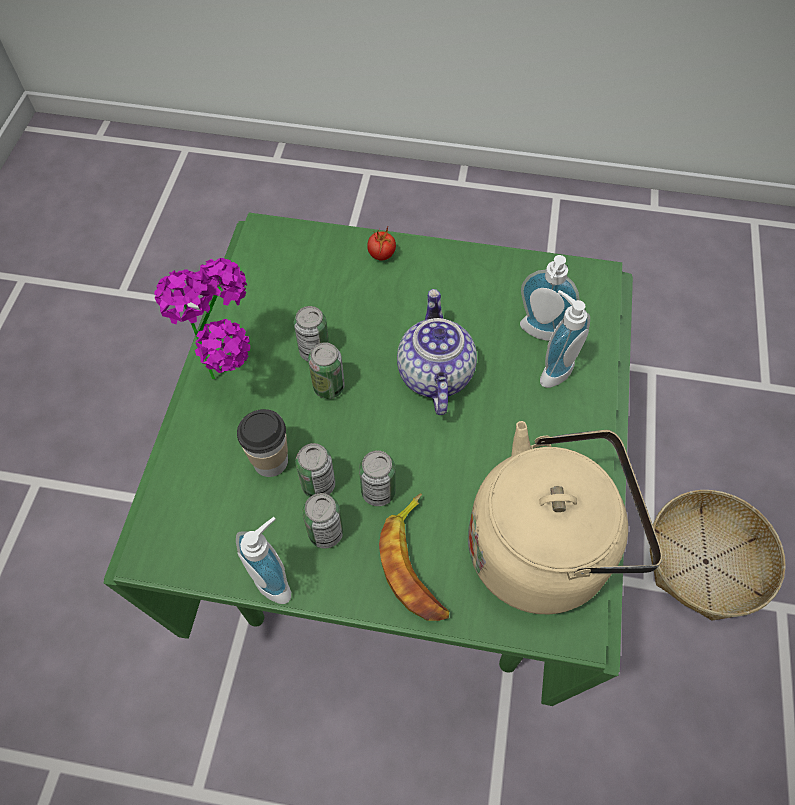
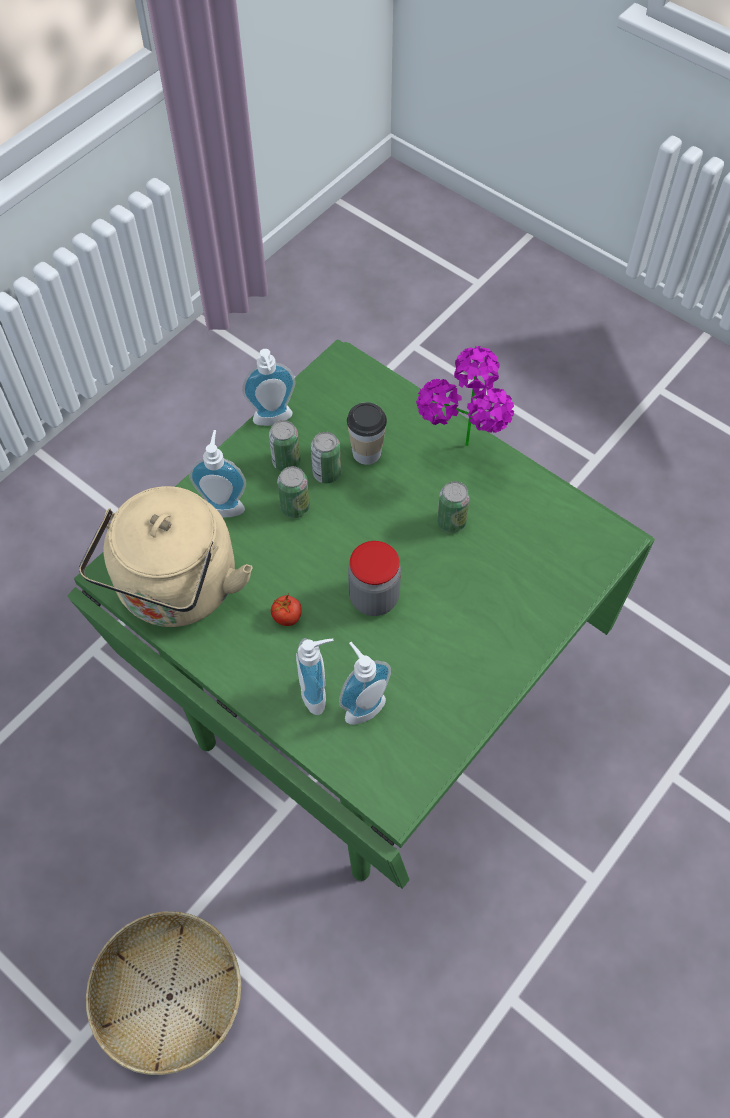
camera: 120 degrees right, 0 degrees up
(329, 387) = (409, 517): can -> none
(381, 255) = (532, 623): tomato -> tomato (287, 617)
(416, 564) = (224, 504): banana -> soap dispenser
(434, 373) = (374, 597): teapot -> jar

